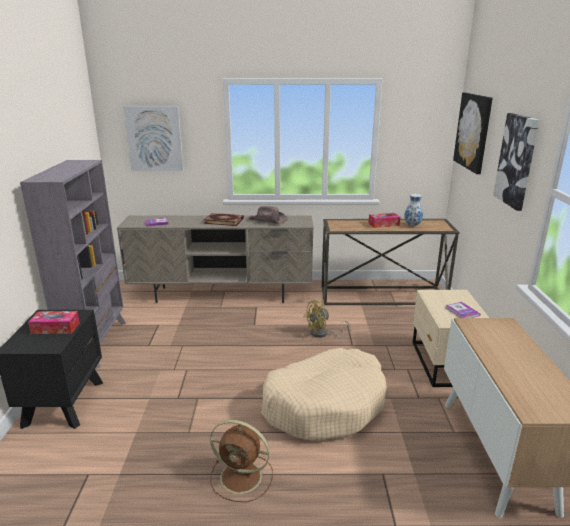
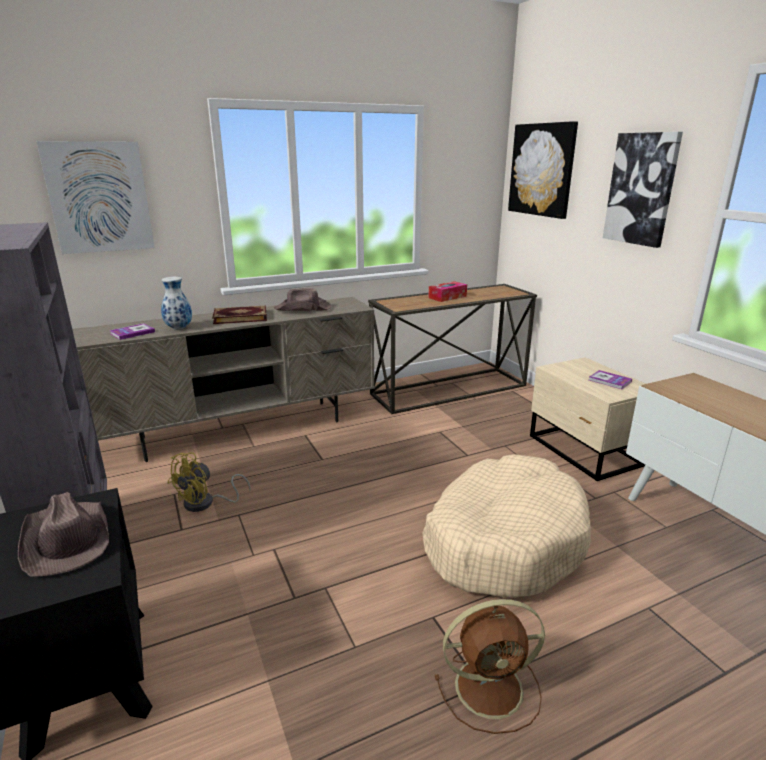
camera: 25 degrees left, 0 degrees up
(55, 328) = (67, 539): tissue box -> brown hat
(323, 334) = (421, 450): yellow fan -> yellow fan (205, 503)
(412, 225) = (480, 294): vase -> vase (179, 328)

